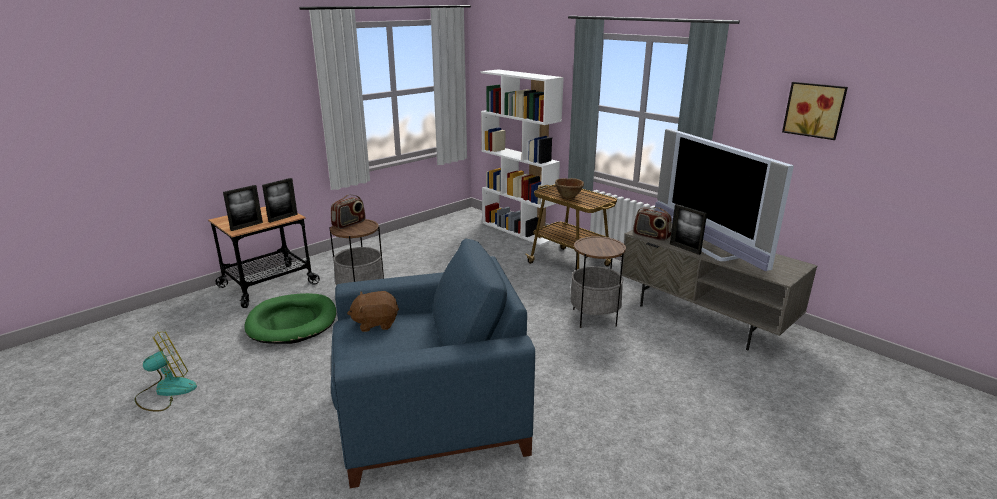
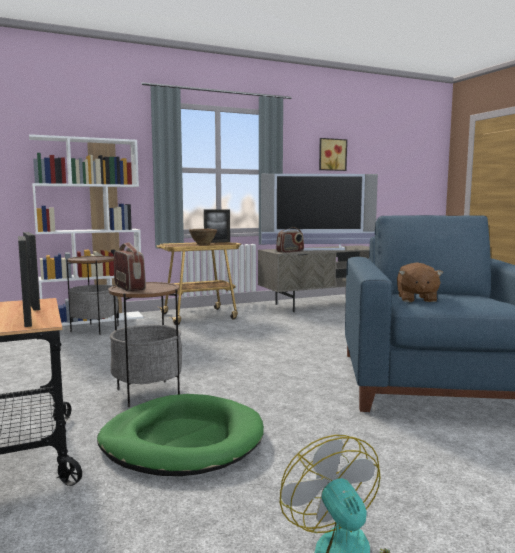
camera: 70 degrees left, 15 degrees down
(594, 317) = (301, 323): side table -> side table (95, 329)
(685, 248) = (319, 251): picture frame -> picture frame (217, 242)

